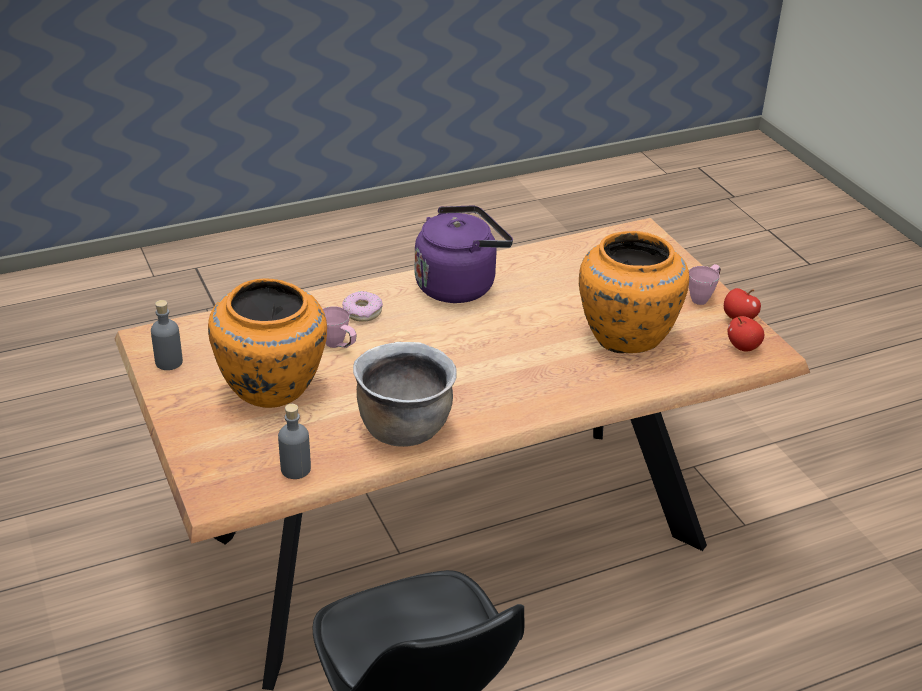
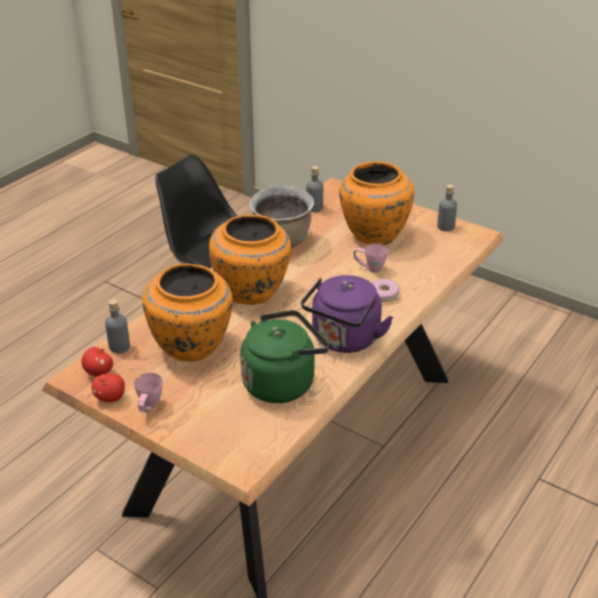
camera: 150 degrees right, 0 degrees up
(510, 370) = (252, 293): none -> orange vase
(557, 273) = (282, 382): none -> green kettle
(709, 366) = (119, 346): none -> grey bottle

